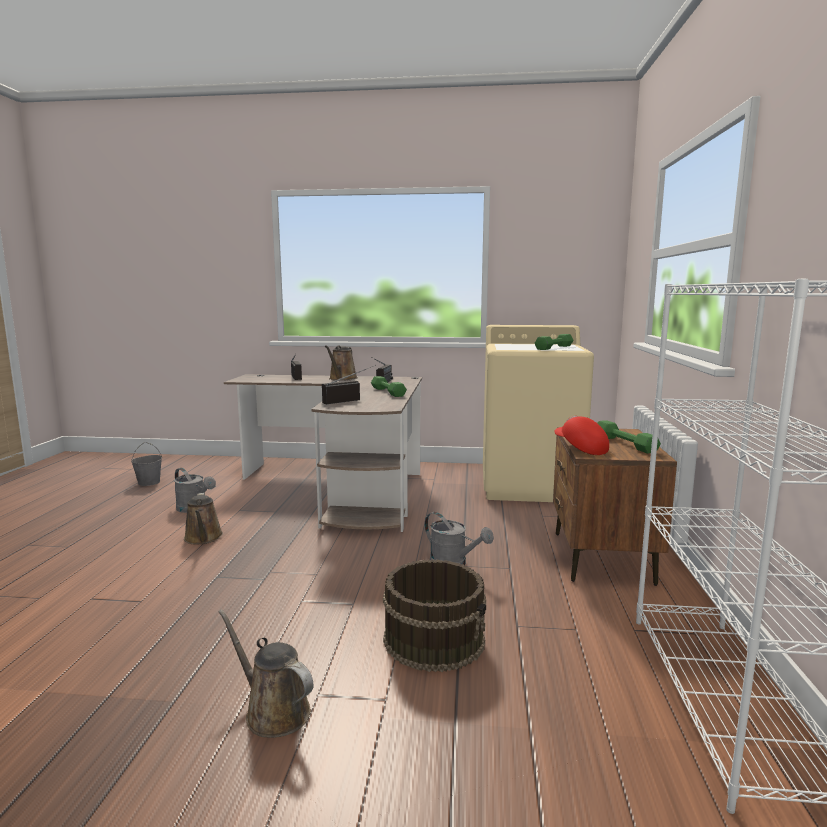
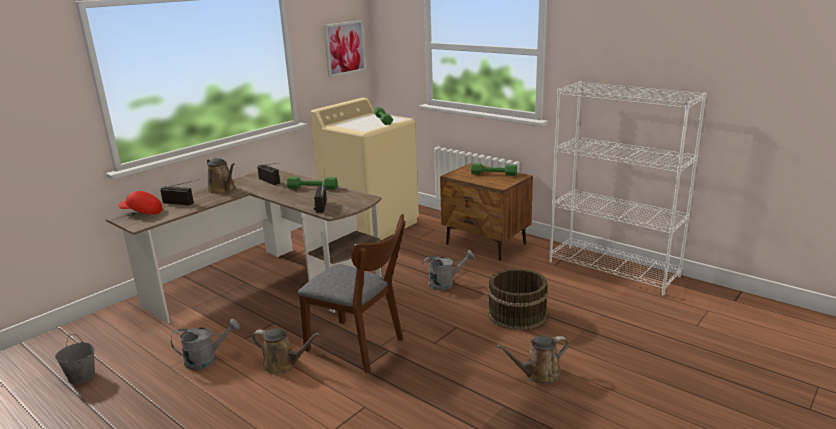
camera: 55 degrees left, 10 degrees up
(260, 562) = (360, 347): none -> brown chair
(576, 264) = (344, 48): none -> picture
(580, 448) = (489, 184): red cap -> red cap (142, 212)

